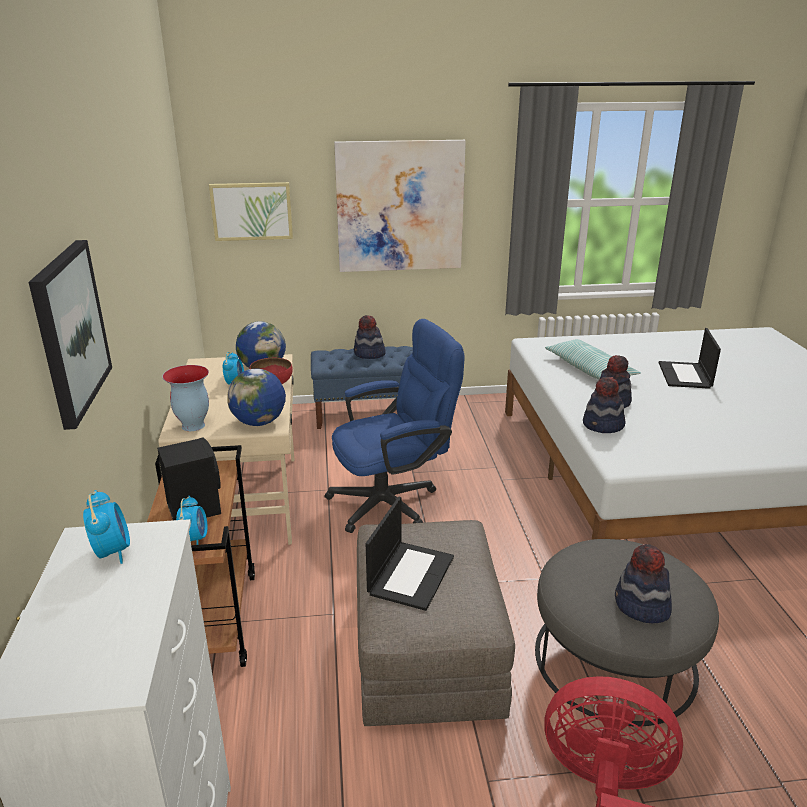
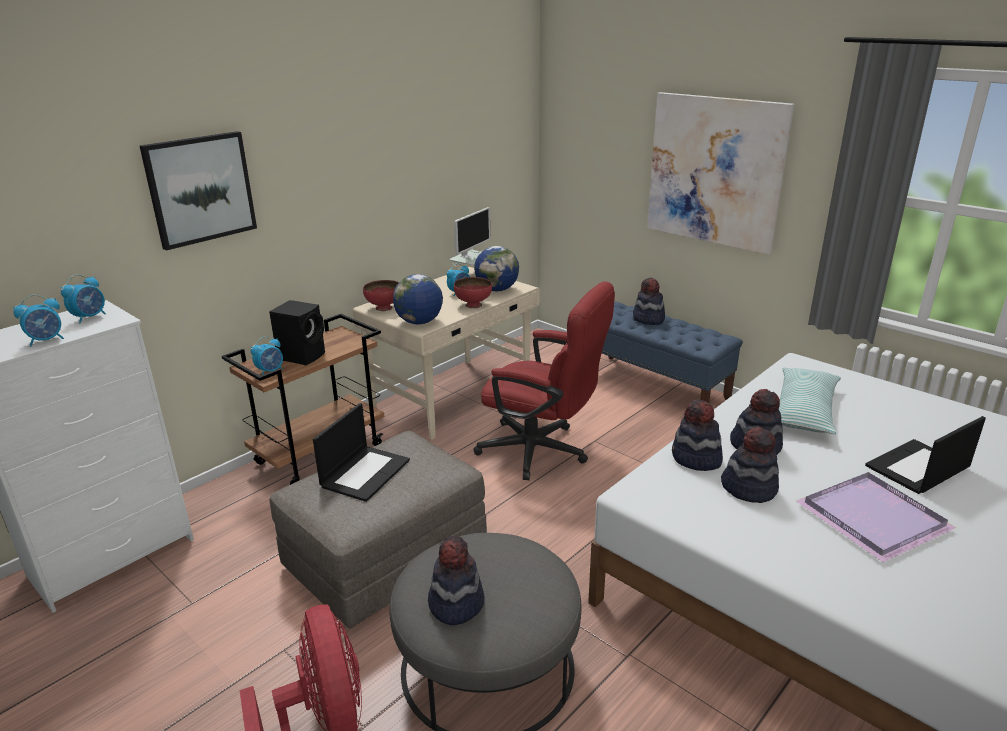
camera: 50 degrees right, 0 degrees up
(141, 601) = (47, 340): none -> alarm clock
(193, 426) = (384, 308): vase -> red bowl
(210, 366) = (471, 276): none -> monitor
(252, 211) = (585, 152): picture -> none
(393, 501) = (542, 452): blue office chair -> red office chair
(410, 574) = (365, 472): laptop -> laptop turned 45 degrees counterclockwise
(655, 427) = (749, 488): none -> hat
(721, 410) = (875, 518): none -> purple tray

